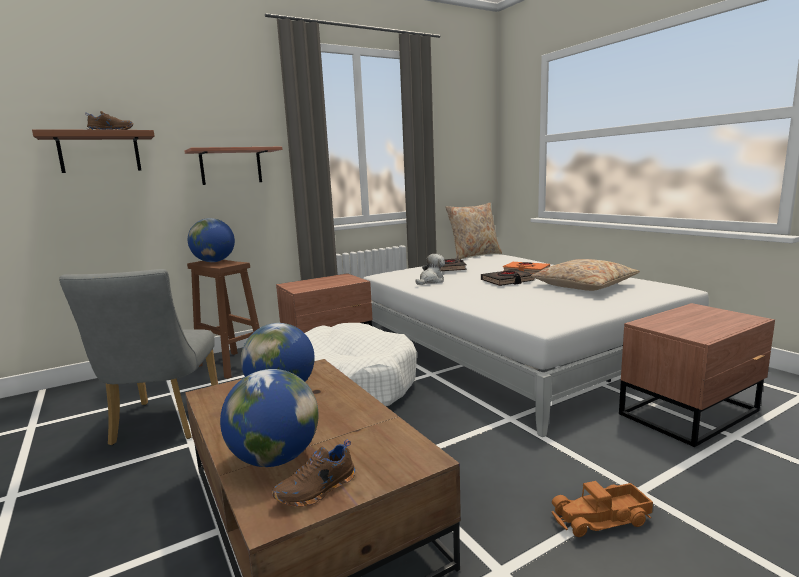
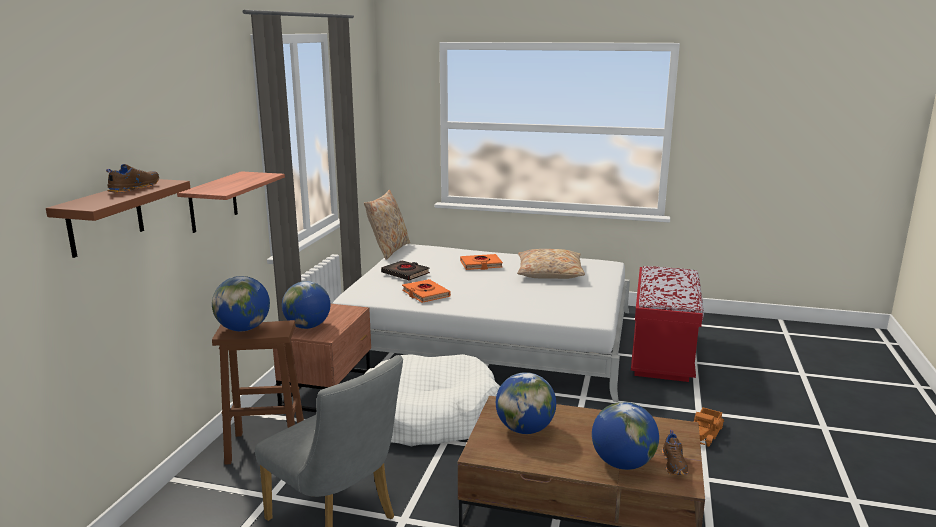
camera: 45 degrees left, 5 degrees up
(306, 283) = (308, 326): none -> globe
(431, 281) = (425, 294): plush toy -> orange book
(507, 281) = (491, 280): black book -> none
(692, 413) = (661, 355): brown nightstand -> red bench

